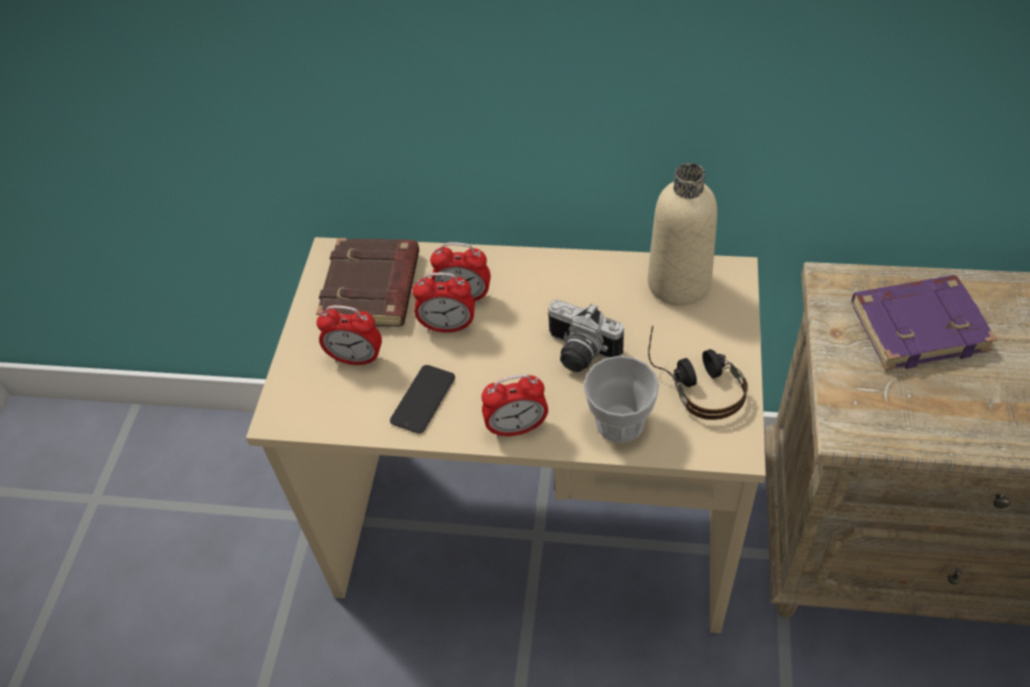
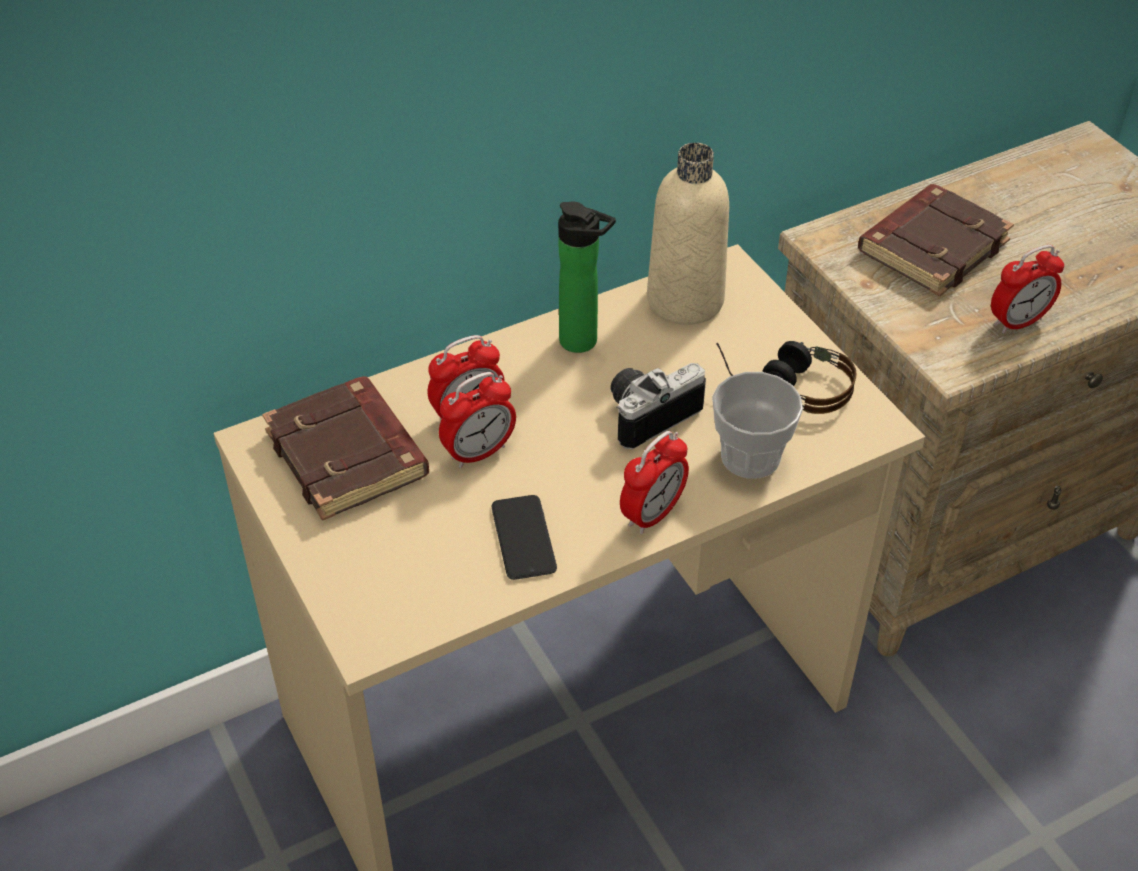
camera: 40 degrees left, 5 degrees down
(356, 359) = (402, 535): alarm clock -> alarm clock (1018, 322)
(578, 353) = (647, 413): camera -> camera turned 150 degrees clockwise
(581, 282) = (583, 343): none -> bottle
(918, 326) = (932, 246): purple book -> brown book

